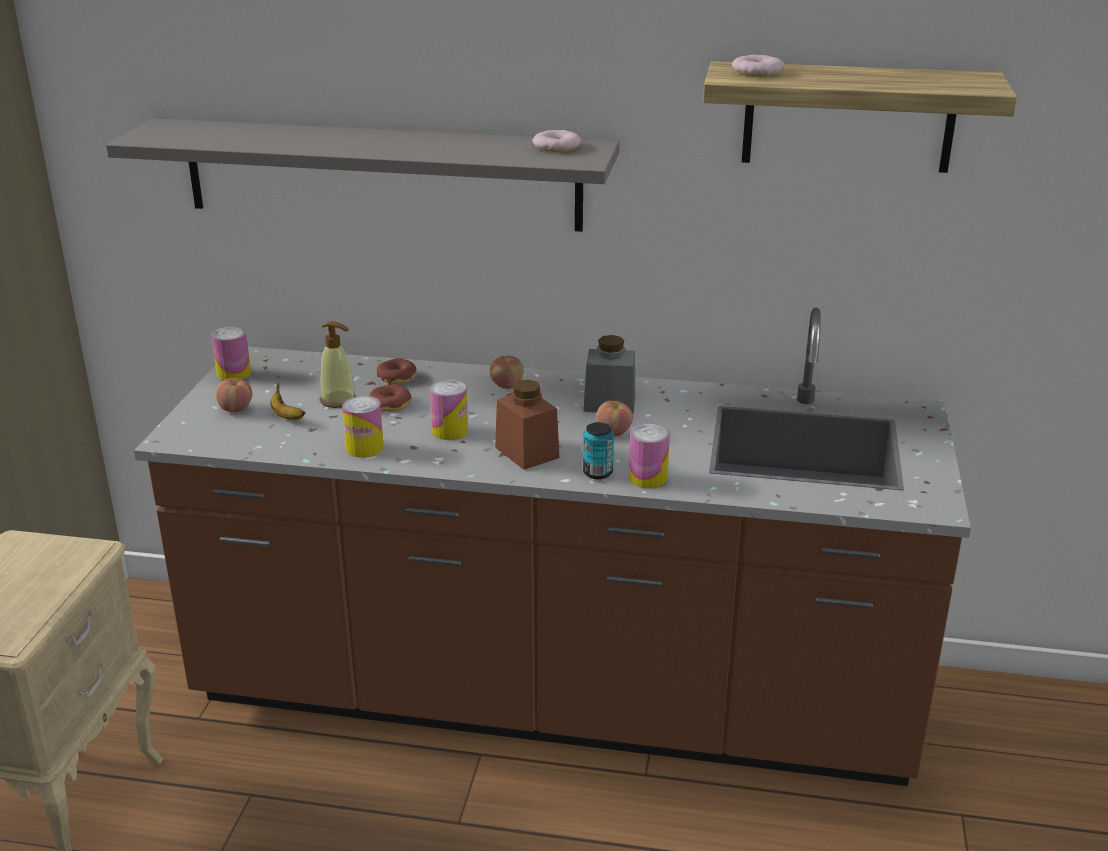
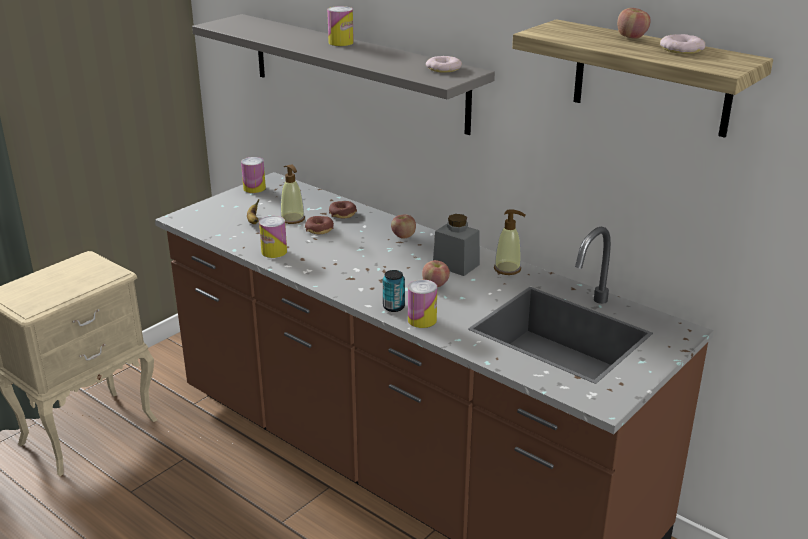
camera: 30 degrees right, 0 degrees up
(236, 409) = (231, 209): apple -> apple (631, 37)
(450, 431) = (335, 255): can -> can (341, 42)
(527, 452) = (365, 281): brown jar -> none
(672, 393) = (507, 269): none -> soap dispenser
(757, 72) = (569, 31): donut -> donut (682, 49)

